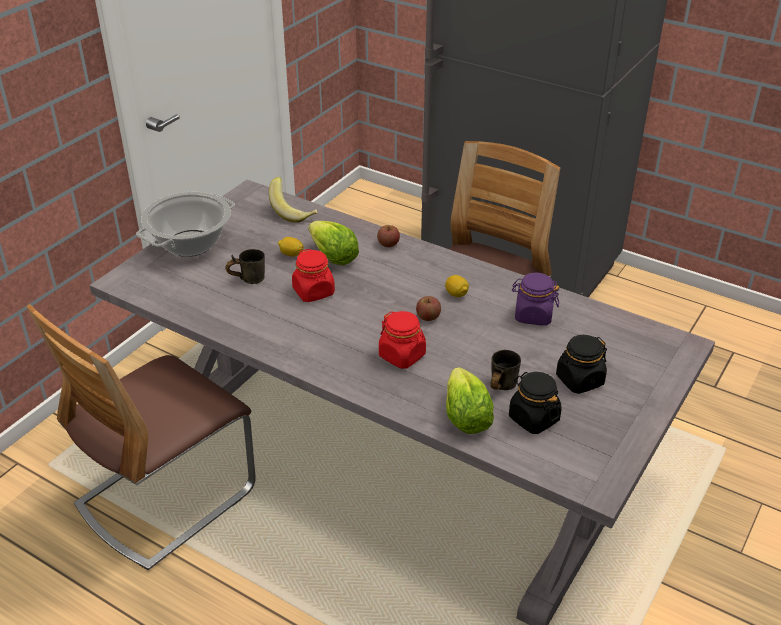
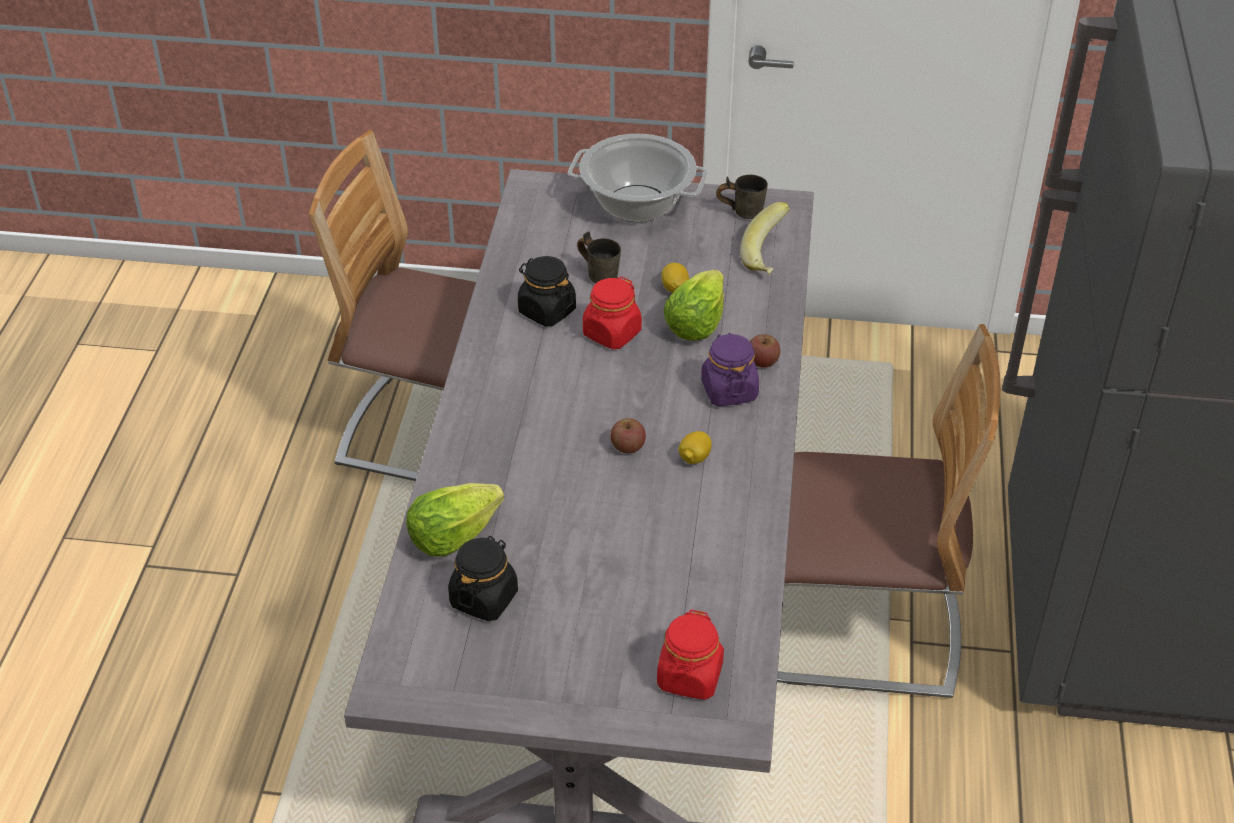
camera: 65 degrees right, 5 degrees up
(402, 356) = (535, 448): red jar -> red jar (690, 677)
(498, 386) = (527, 550): grey mug -> grey mug (741, 210)
(533, 315) = (698, 545): purple jar -> purple jar (729, 390)
(579, 380) = (585, 625): black jar -> black jar (546, 311)

